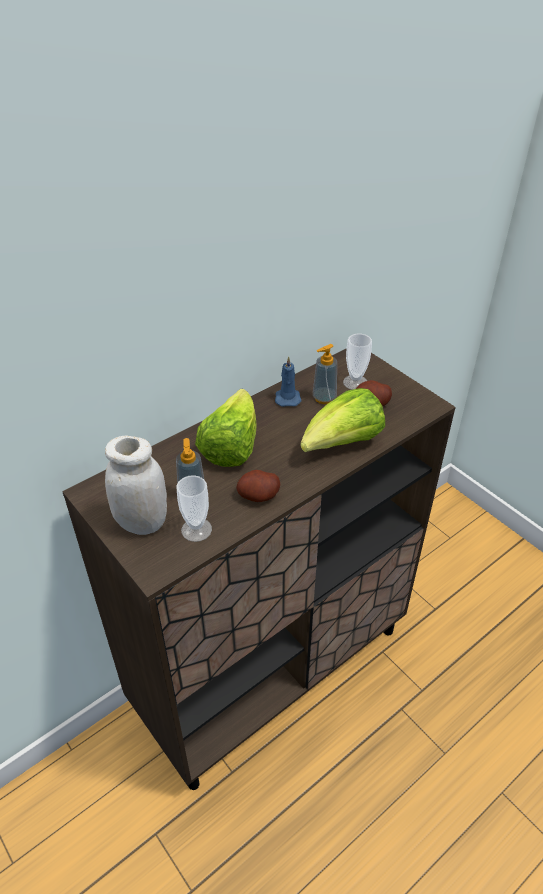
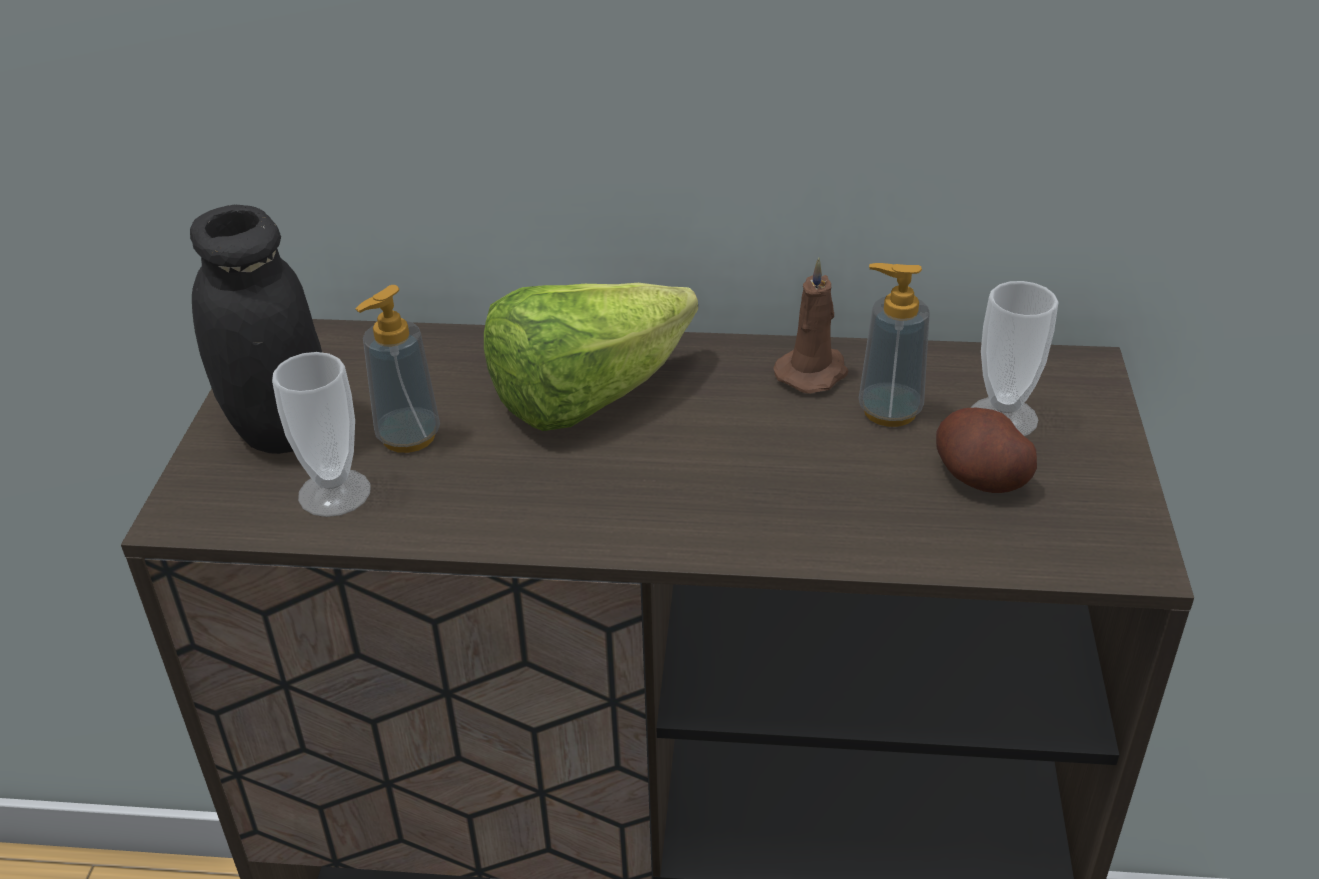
camera: 45 degrees right, 5 degrees down
(142, 522) = (280, 429): white jar -> black jar
(258, 495) = (510, 506): potato -> none
(287, 398) = (813, 372): blue candle -> brown candle
(342, 444) = (803, 514): lettuce -> none

